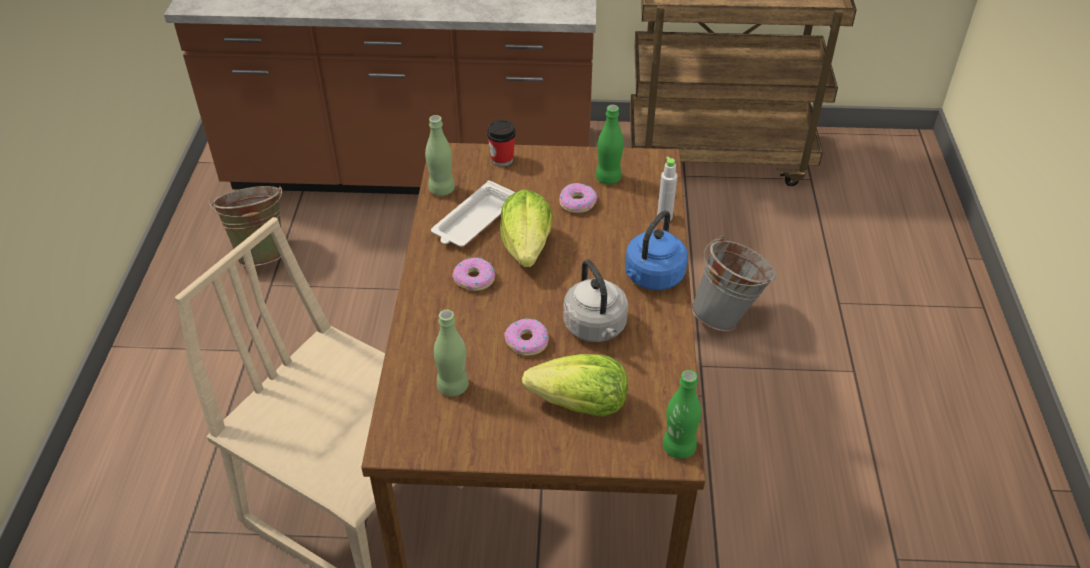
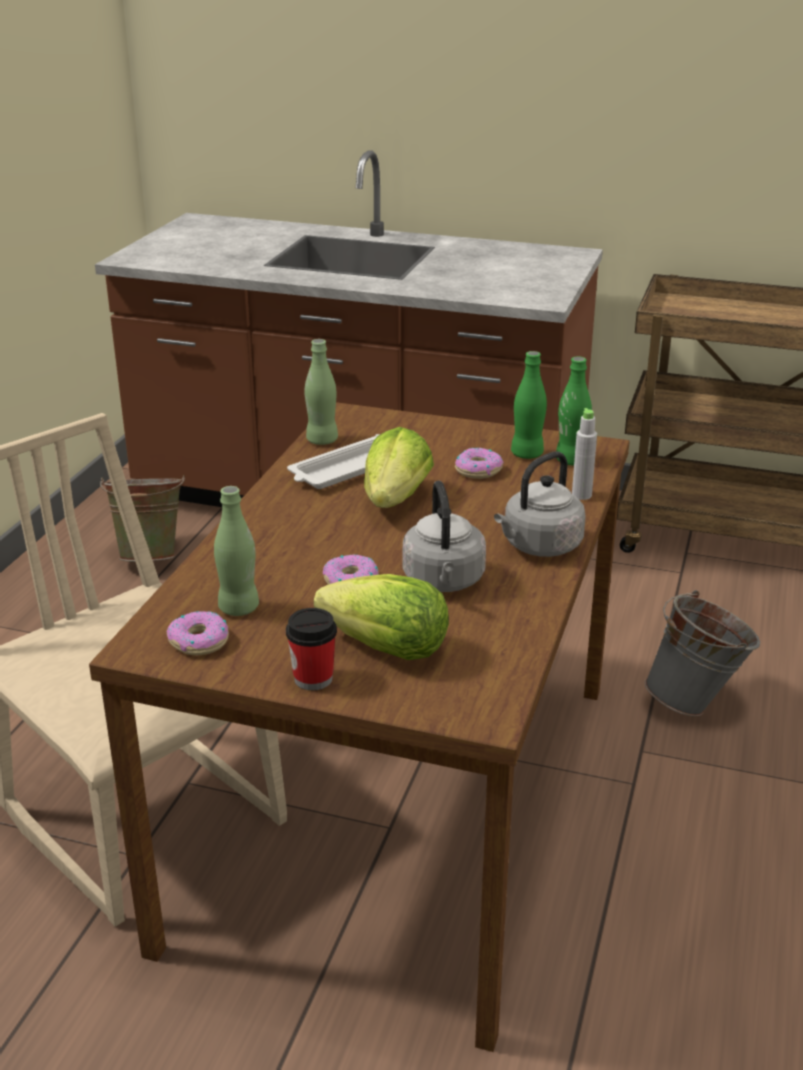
camera: 15 degrees right, 15 degrees down
(474, 279) = (317, 519): donut -> donut (199, 641)
(502, 159) = (406, 424): cup -> cup (313, 678)
(652, 277) = (539, 546): blue kettle -> grey kettle
(678, 447) = (495, 710): green bottle -> green bottle (571, 460)

